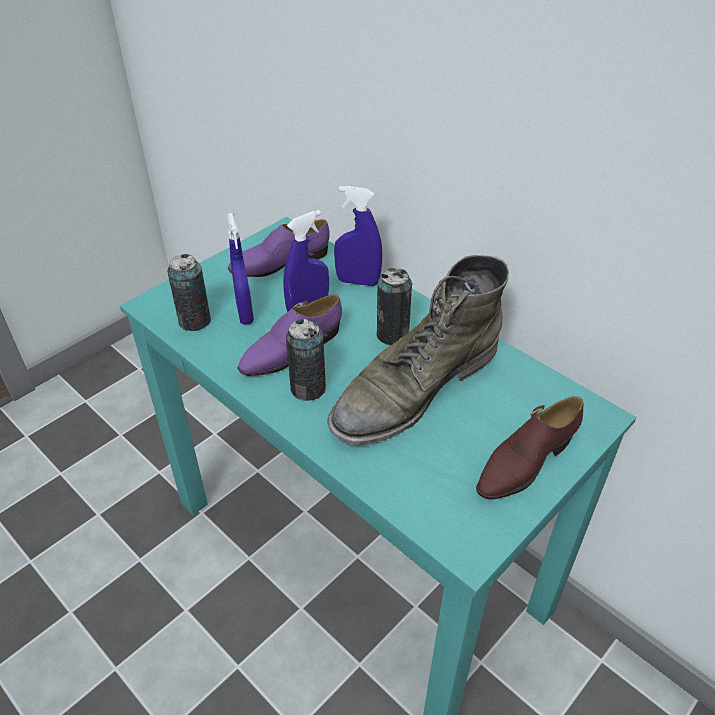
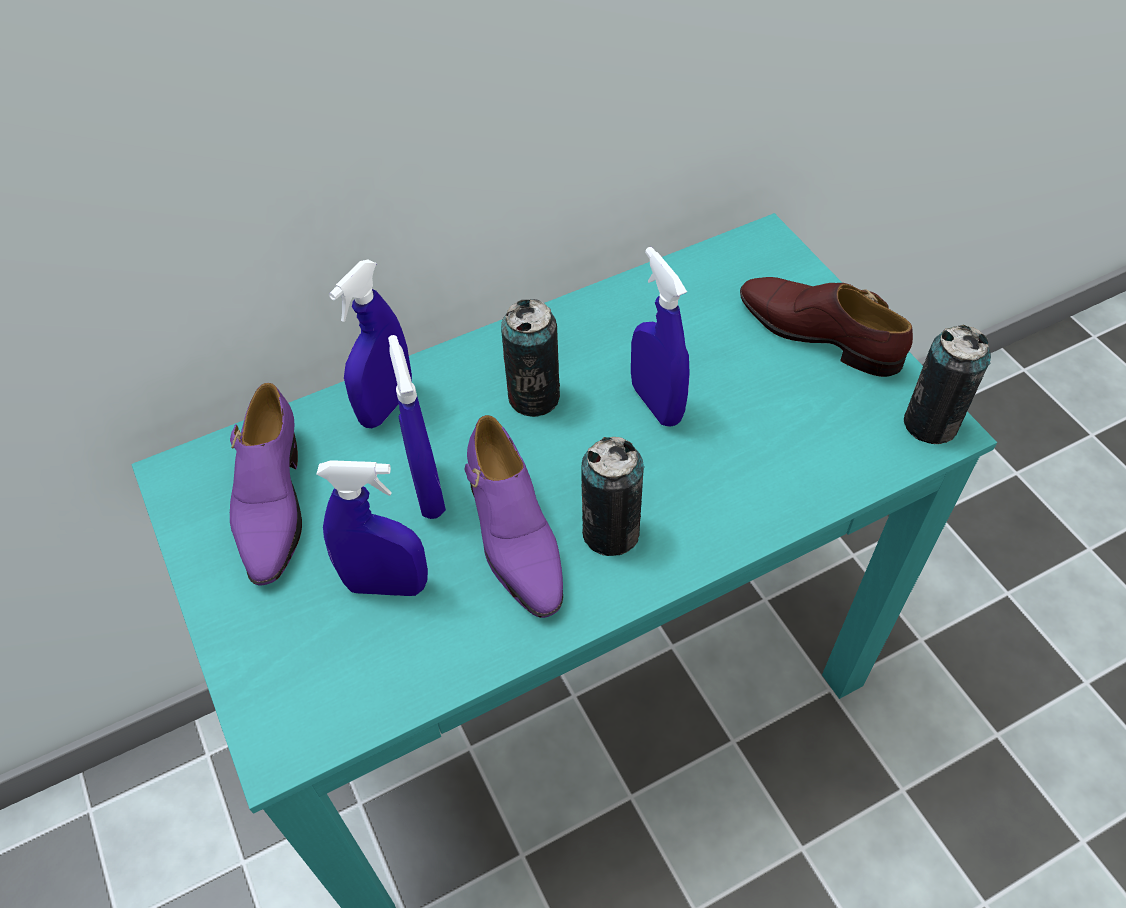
camera: 70 degrees left, 10 degrees up
(194, 321) = (370, 671): can -> can (930, 423)
(414, 388) = (656, 403): green boot -> blue spray bottle
(525, 461) = (818, 333): brown shoe -> brown shoe turned 150 degrees clockwise

